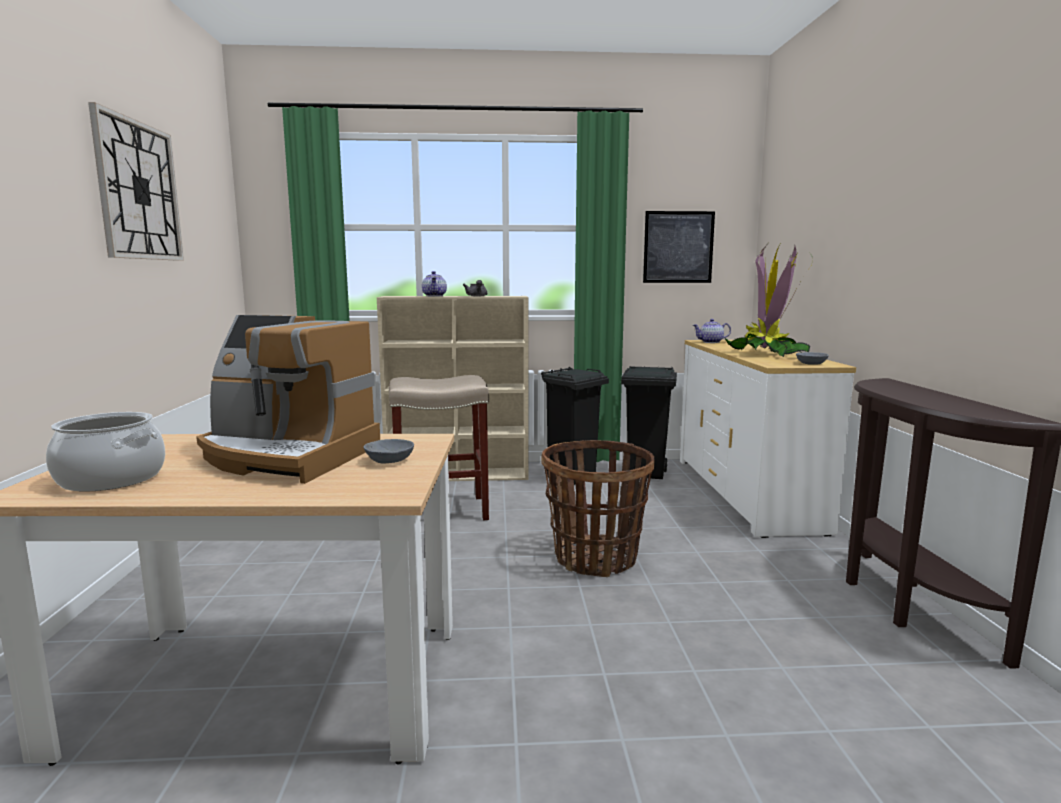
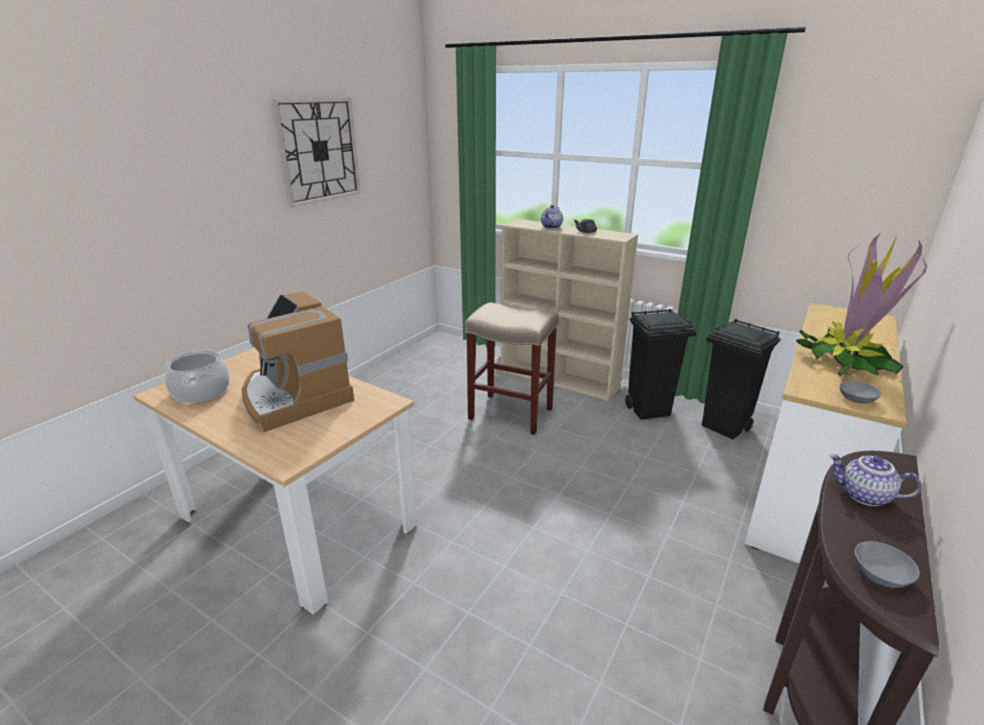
camera: 35 degrees right, 15 degrees up
(390, 461) = (333, 423): grey bowl -> grey bowl (882, 576)
(595, 558) = (573, 506): basket -> none
(678, 247) = (828, 196): picture -> none
(711, 342) = (829, 315): teapot -> teapot (864, 496)

